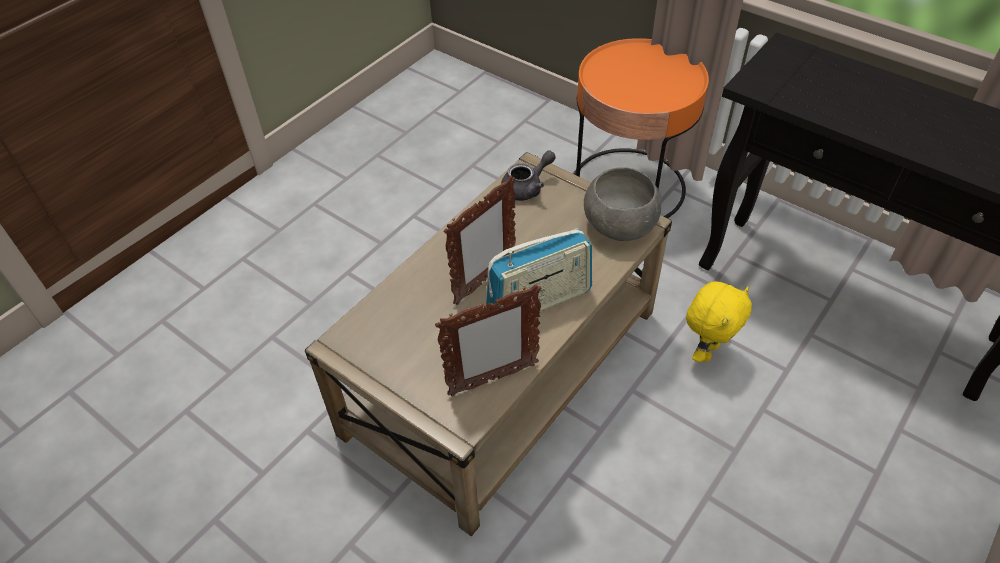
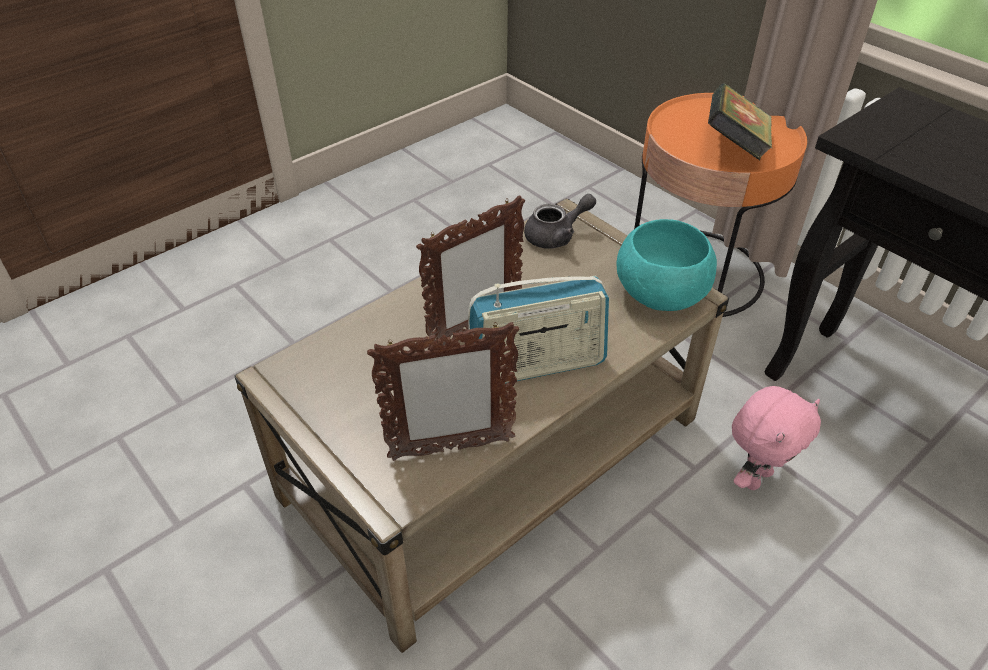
camera: 10 degrees right, 5 degrees down
(620, 224) = (661, 292): grey bowl -> turquoise bowl
(652, 89) = (734, 147): none -> book
(706, 351) = (755, 477): yellow plush toy -> pink plush toy

